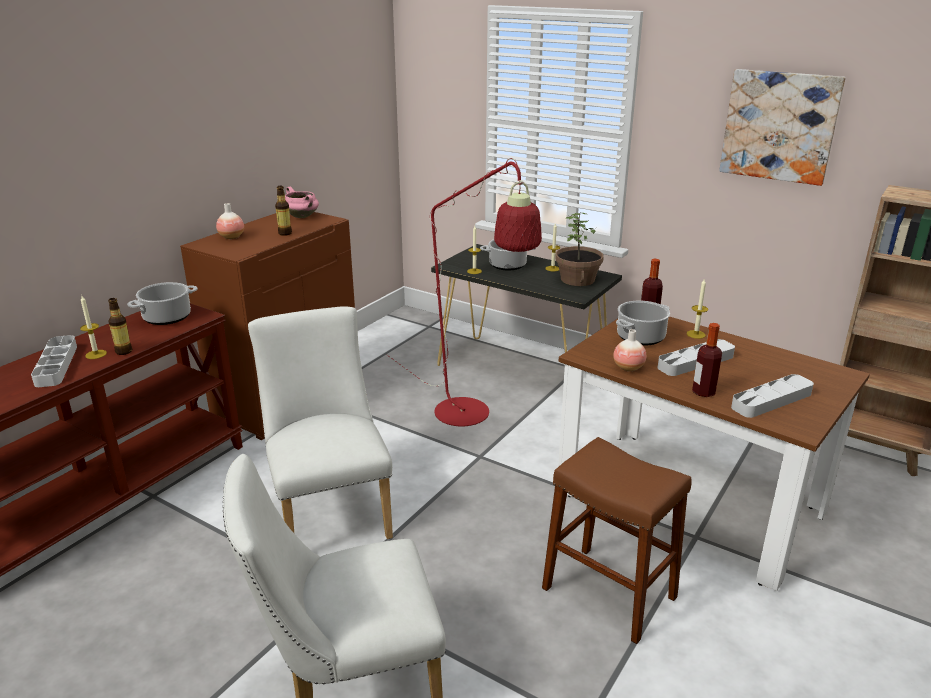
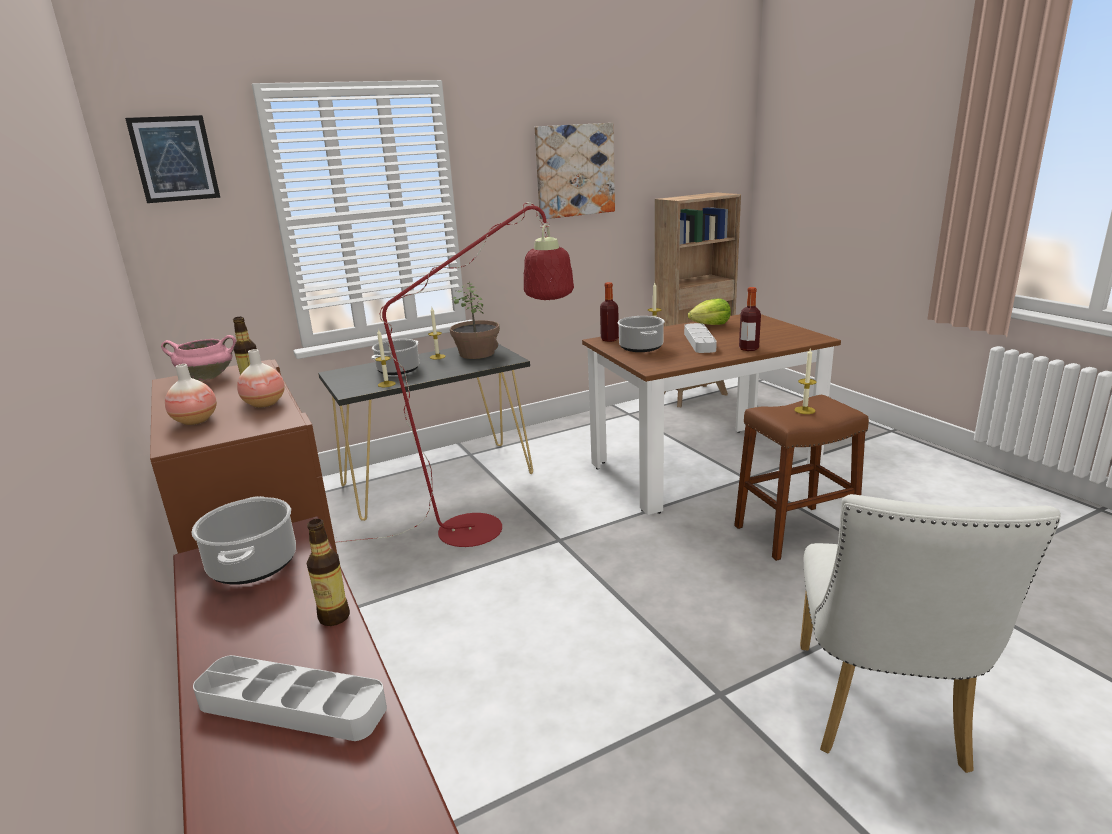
camera: 60 degrees left, 5 degrees down
(96, 354) = (305, 650): candle -> candle (804, 410)
(330, 511) = (573, 664): white chair -> none
(433, 58) = (174, 159): none -> picture
(628, 367) = (690, 360): vase -> vase (264, 404)
(768, 357) = (710, 325): none -> lettuce
(771, 400) = (774, 336): grey tray -> none

